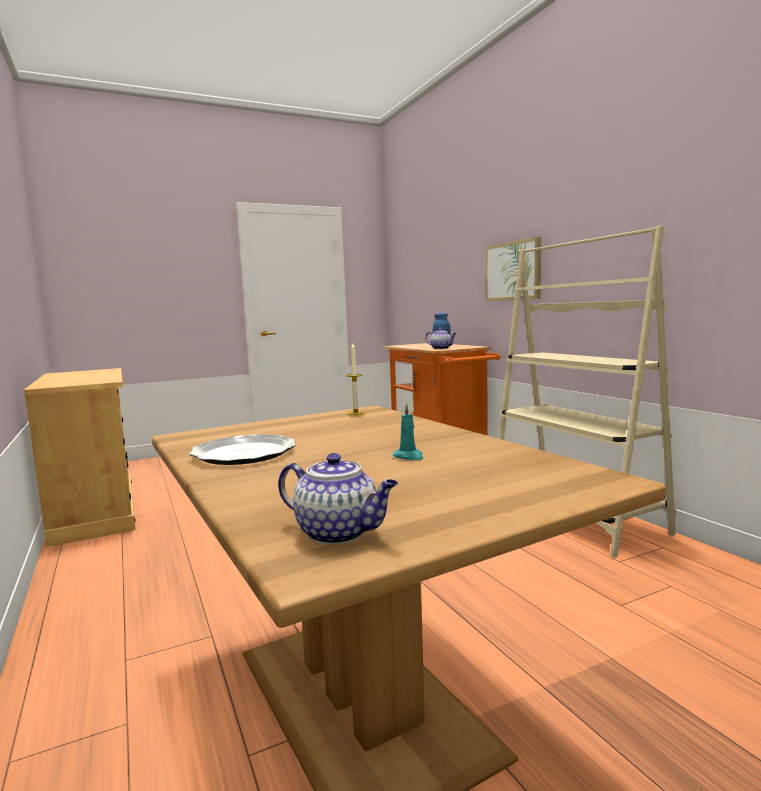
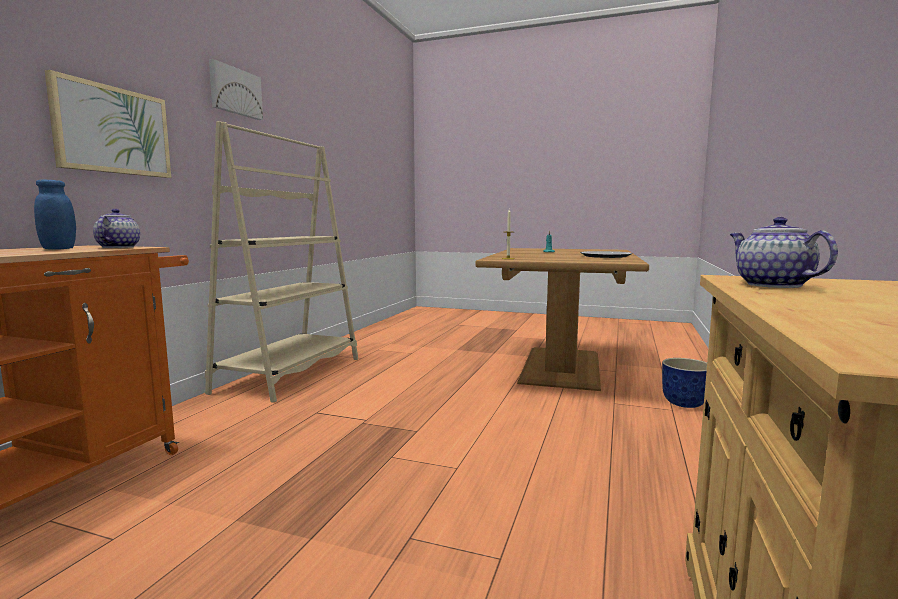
camera: 135 degrees left, 0 degrees up
(102, 686) = (684, 404): none -> planter
(339, 533) = (604, 250): teapot -> teapot (771, 285)
(611, 191) = (235, 91): none -> picture

